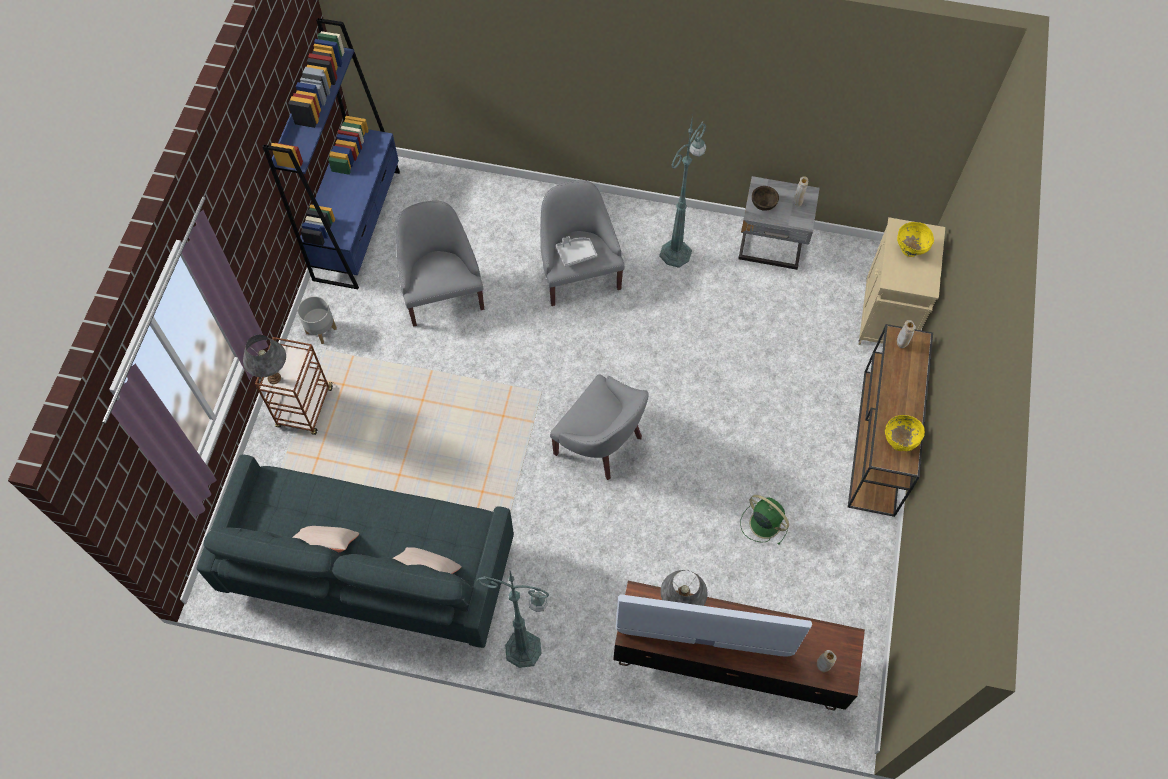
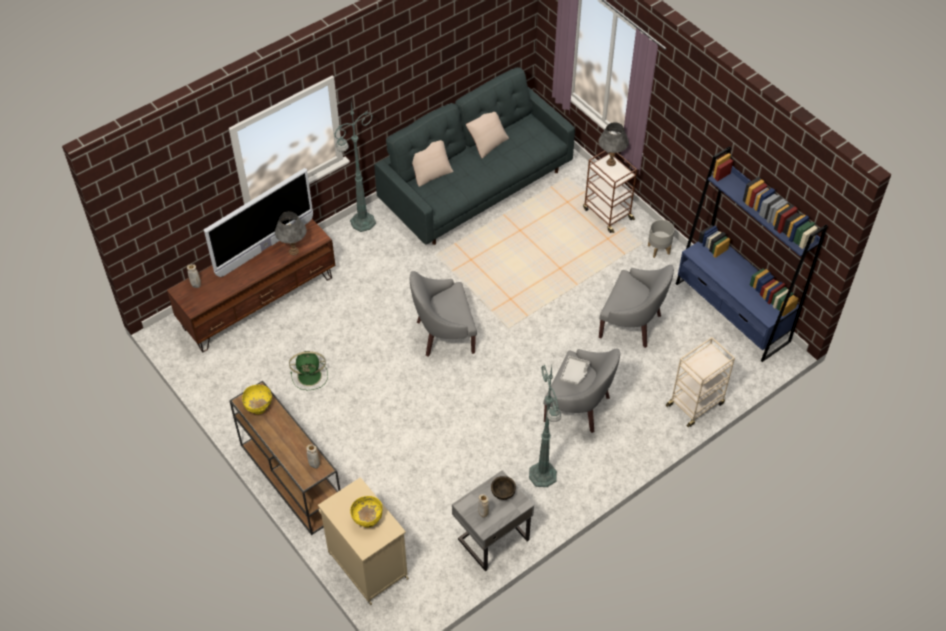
camera: 130 degrees right, 10 degrees down
(493, 192) = (696, 404): none -> beige cart

